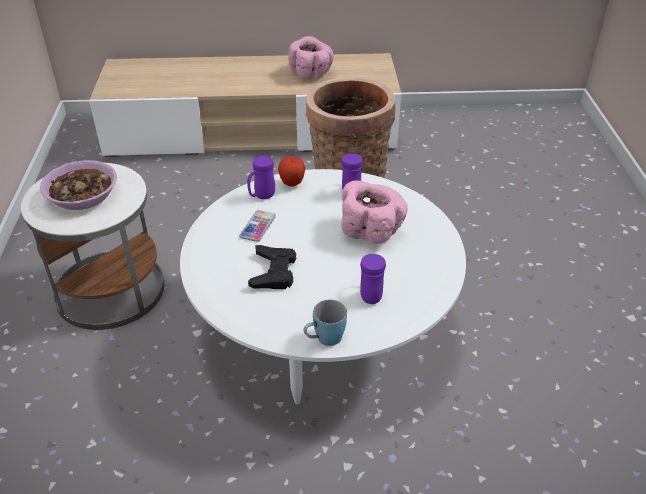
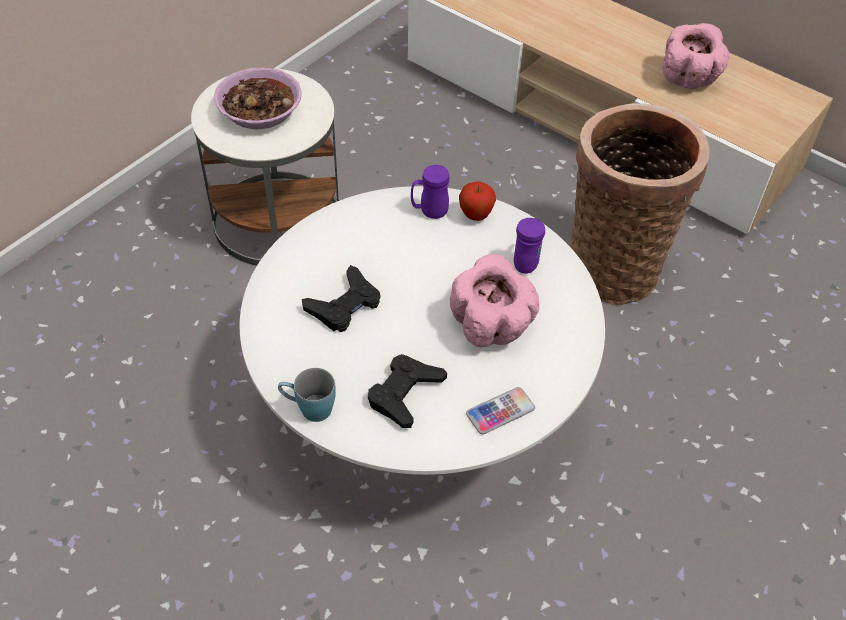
camera: 40 degrees right, 10 degrees up
(257, 226) = (386, 245): phone -> phone (500, 411)
(369, 294) = (404, 394): purple mug -> black game controller

